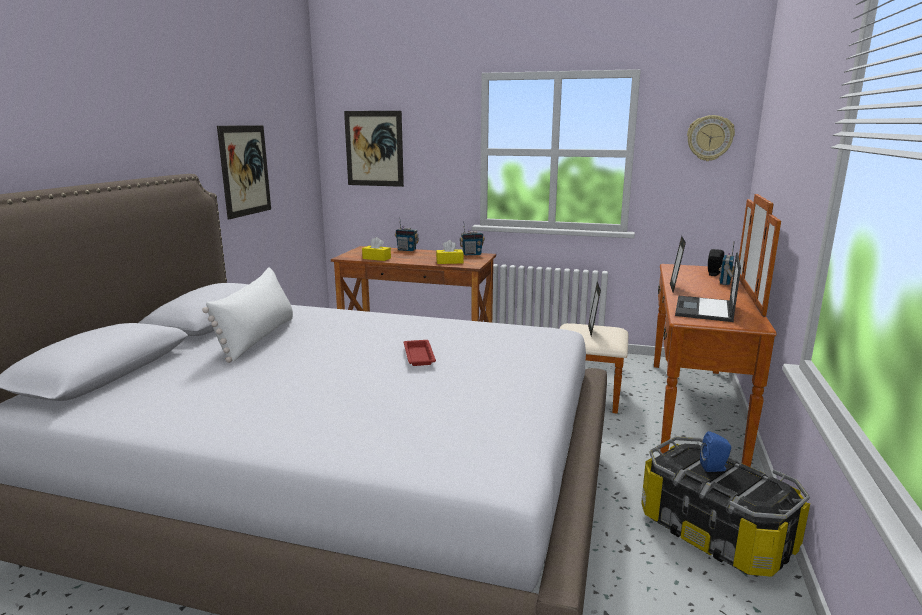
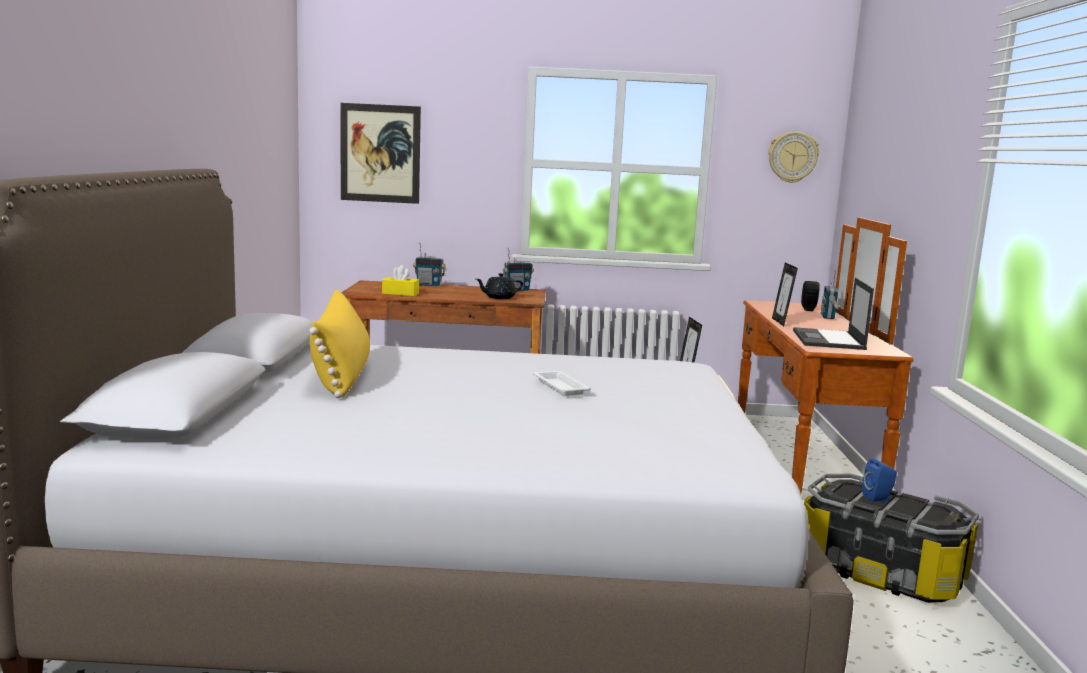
camera: 15 degrees left, 5 degrees down
(245, 170) = (239, 171): picture -> none
(258, 338) = (342, 375): white pillow -> yellow pillow
(419, 355) = (560, 387): red tray -> white tray
(449, 262) = (499, 297): yellow tissue box -> black teapot

